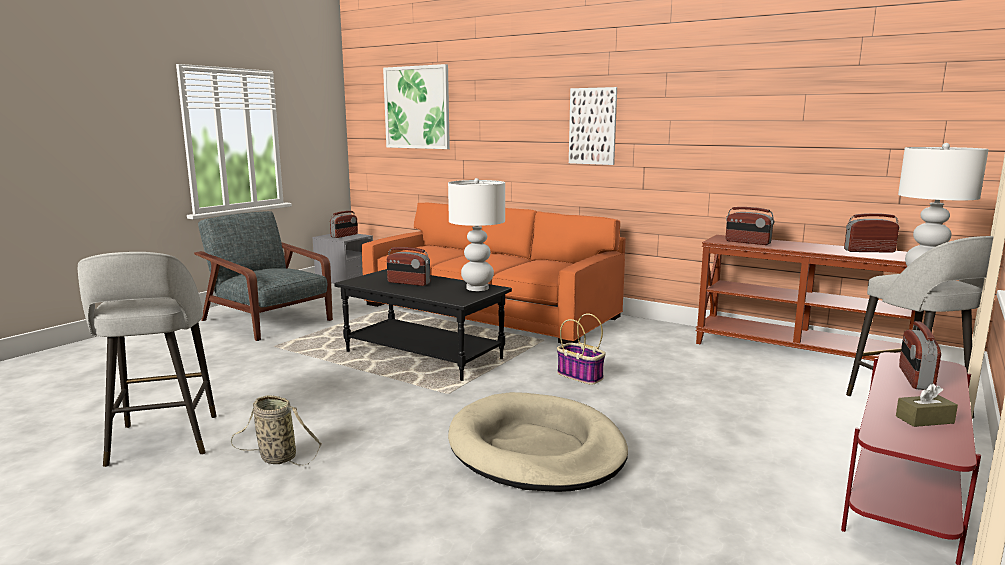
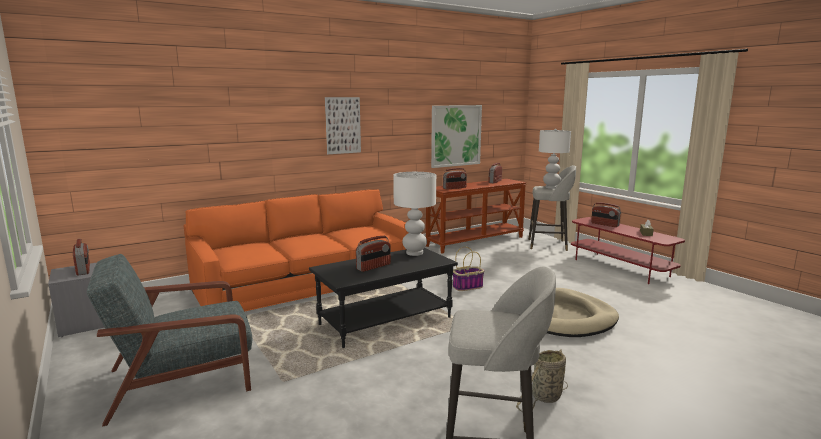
camera: 65 degrees left, 0 degrees up
(417, 107) = (154, 112): picture -> picture (456, 135)

